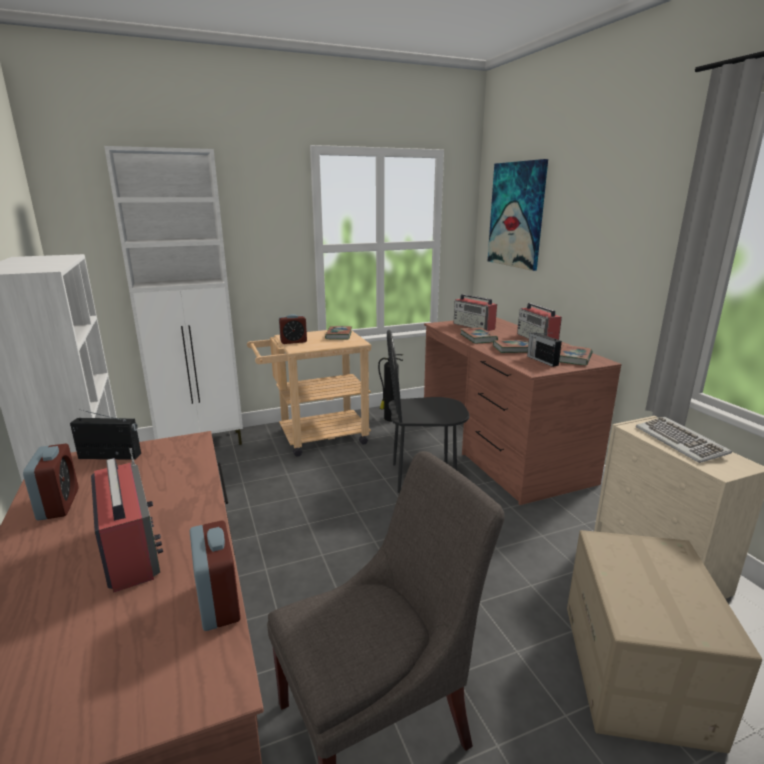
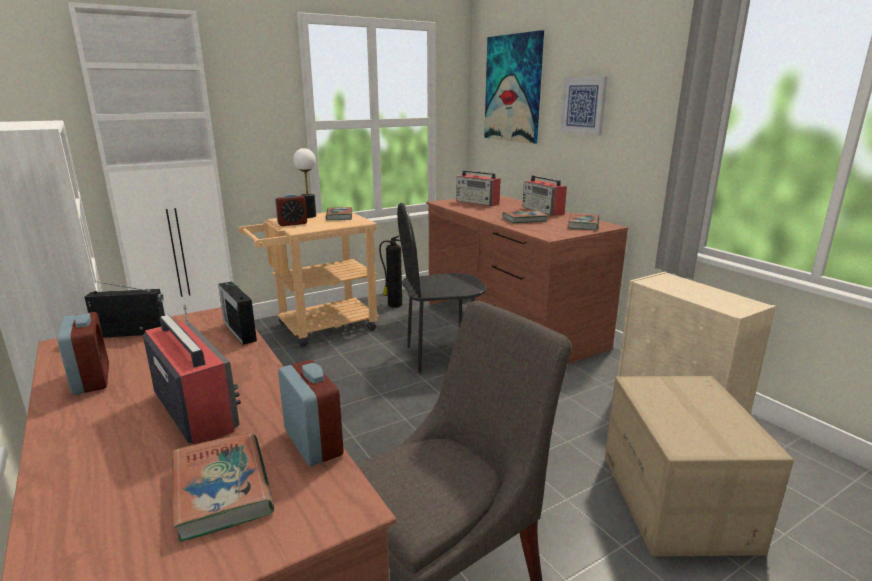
camera: 10 degrees left, 0 degrees up
(311, 333) = (309, 216): none -> table lamp
(478, 338) = (485, 212): book -> book (222, 489)
(542, 360) = (554, 227): radio -> radio (239, 331)
(583, 236) = (583, 105): none -> picture
(681, 442) = (693, 290): keyboard -> none

